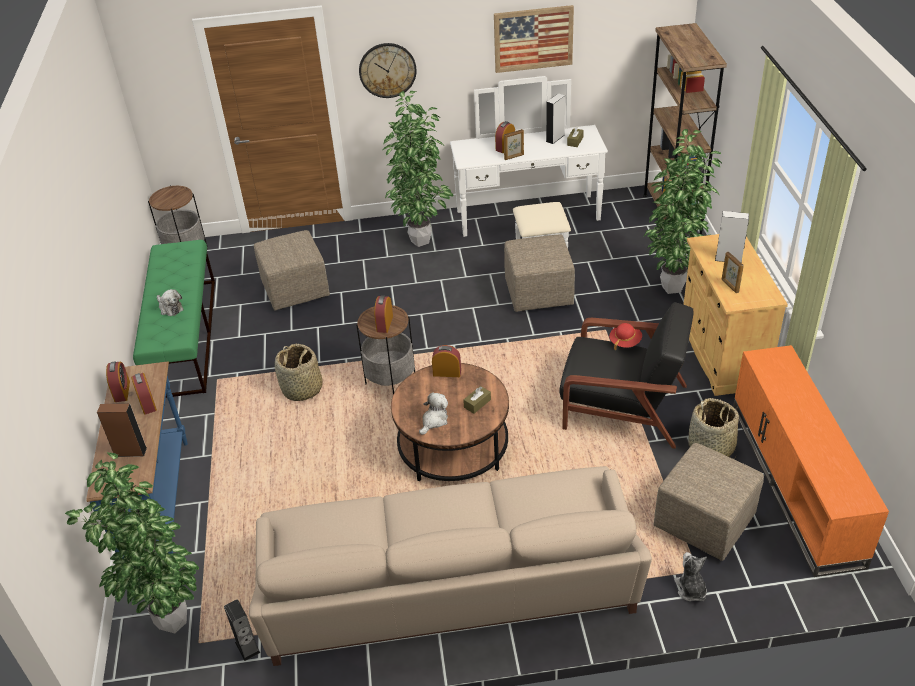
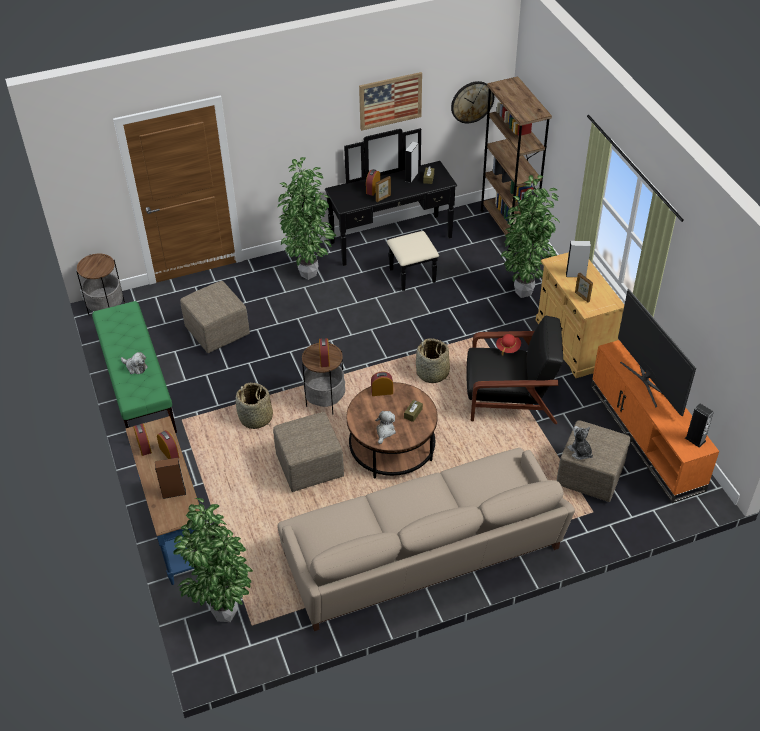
camera: 15 degrees left, 5 degrees up
(247, 647) = (289, 622): speaker -> speaker (695, 439)
(387, 70) = (273, 139): wall clock -> wall clock (472, 102)
(531, 224) = (396, 248): white dresser -> black dresser
(538, 294) = (419, 310): beige ottoman -> beige ottoman (309, 467)
(690, 589) = (592, 525): plush toy -> plush toy (580, 452)
(711, 447) = (582, 419): basket -> basket (432, 373)
(801, 404) = (647, 381): none -> television

